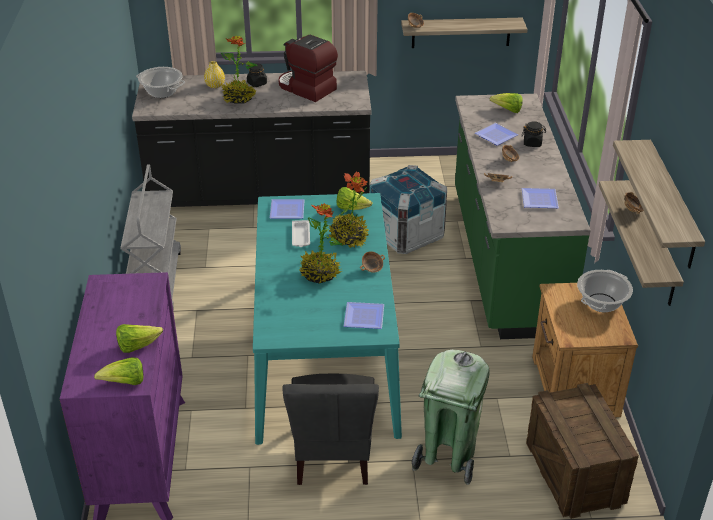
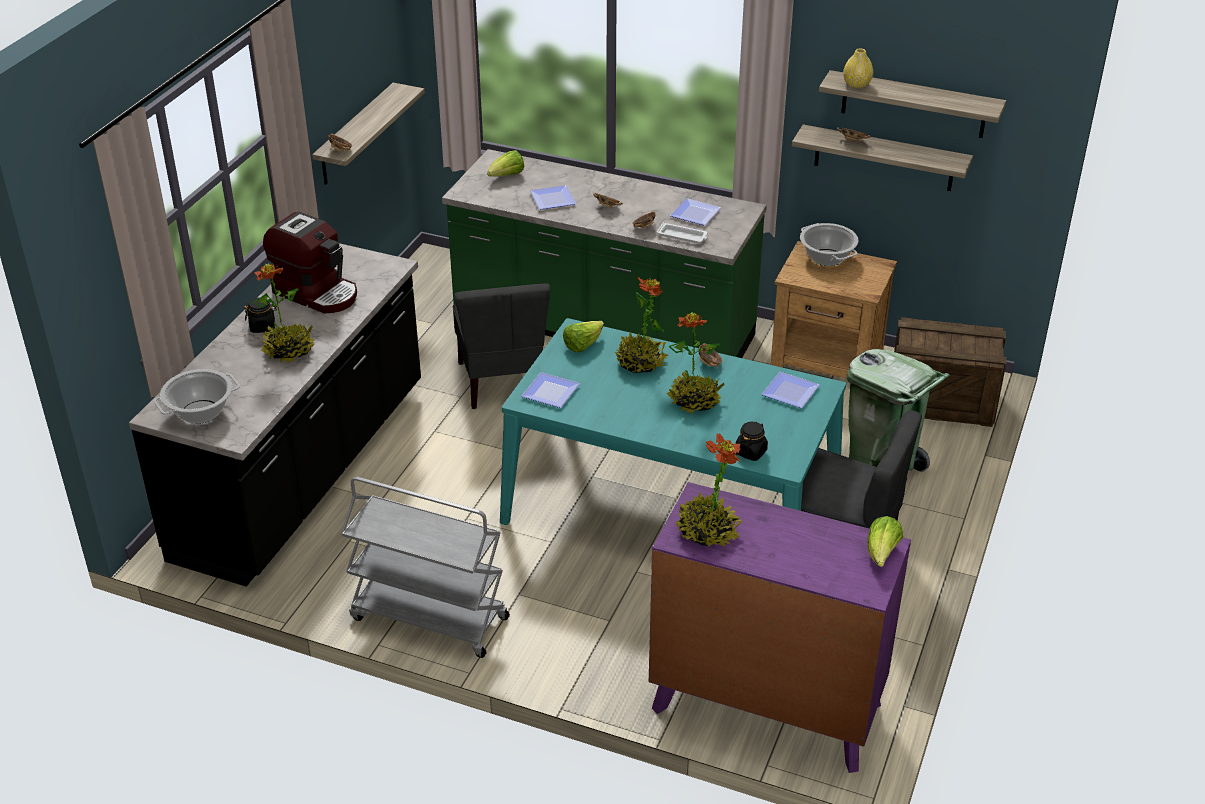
camera: 65 degrees left, 0 degrees up
(115, 294) = (707, 531): none -> potted plant
(137, 346) = (819, 532): lettuce -> none
(215, 85) = (231, 362): yellow vase -> yellow vase (856, 85)
(301, 236) = (611, 396): white tray -> white tray (683, 236)
(306, 88) = (317, 292): coffee machine -> coffee machine turned 120 degrees counterclockwise
(406, 235) = (502, 382): crate -> grey chair
(532, 143) = (587, 183): black jar -> black jar (750, 452)

